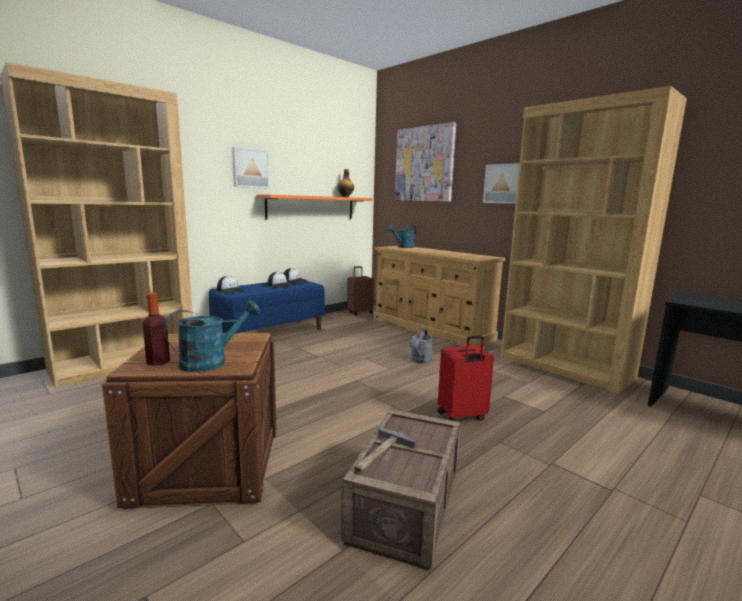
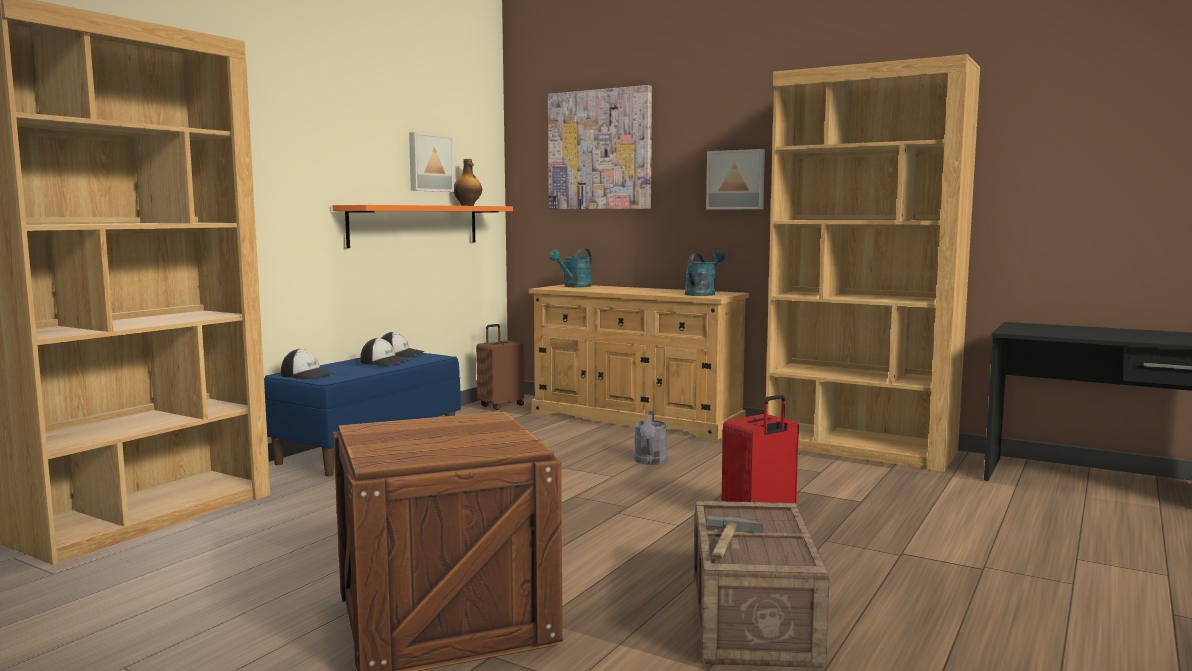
camera: 15 degrees left, 5 degrees down
(158, 362) = (401, 452): bottle -> none
(211, 361) = (477, 445): turquoise watering can -> turquoise watering can (702, 294)
(250, 168) = (322, 160): picture -> picture (429, 163)

